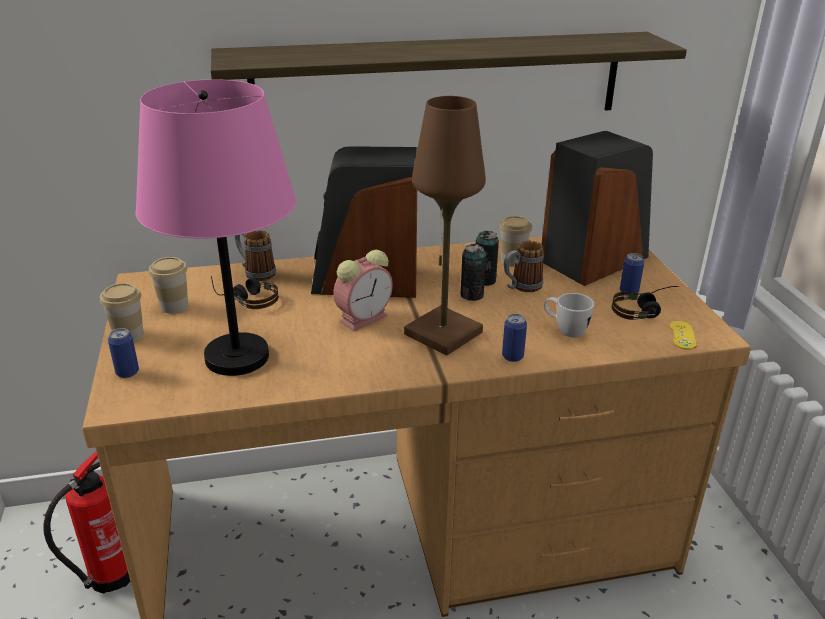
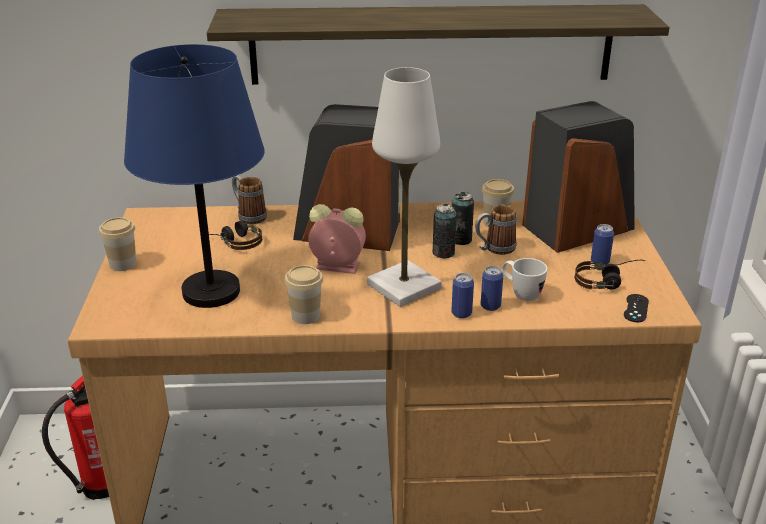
camera: 10 degrees right, 0 degrees up
(127, 372) = (114, 297): can -> can (490, 306)
(174, 306) = (168, 241): cup -> cup (305, 316)
(237, 358) = (211, 292): pink table lamp -> blue table lamp
(364, 318) = (335, 266): alarm clock -> alarm clock turned 135 degrees counterclockwise
(443, 333) = (404, 287): brown table lamp -> white table lamp
(682, 335) = (636, 308): yellow game controller -> black game controller

